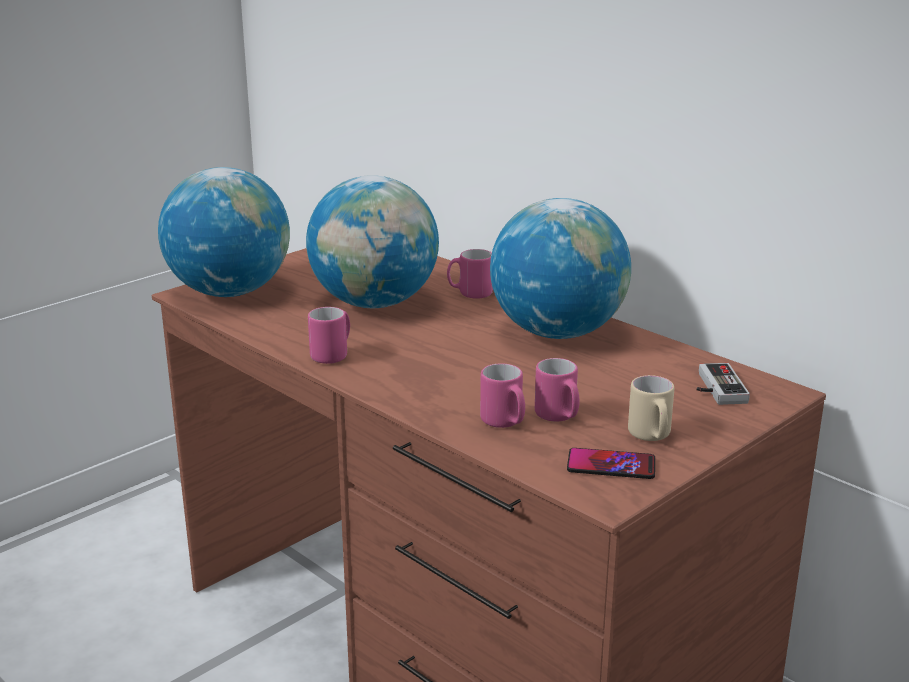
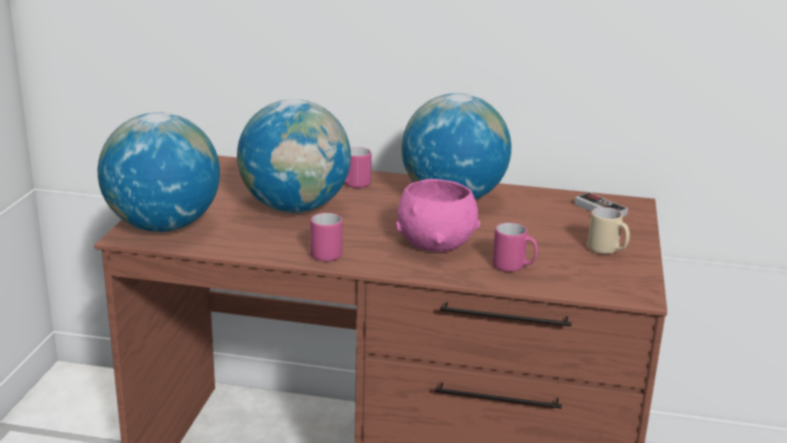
camera: 35 degrees left, 0 degrees up
(457, 376) = (435, 245): none -> pink bowl
(559, 417) = (539, 254): pink mug -> none
(611, 465) = (612, 275): phone -> none

